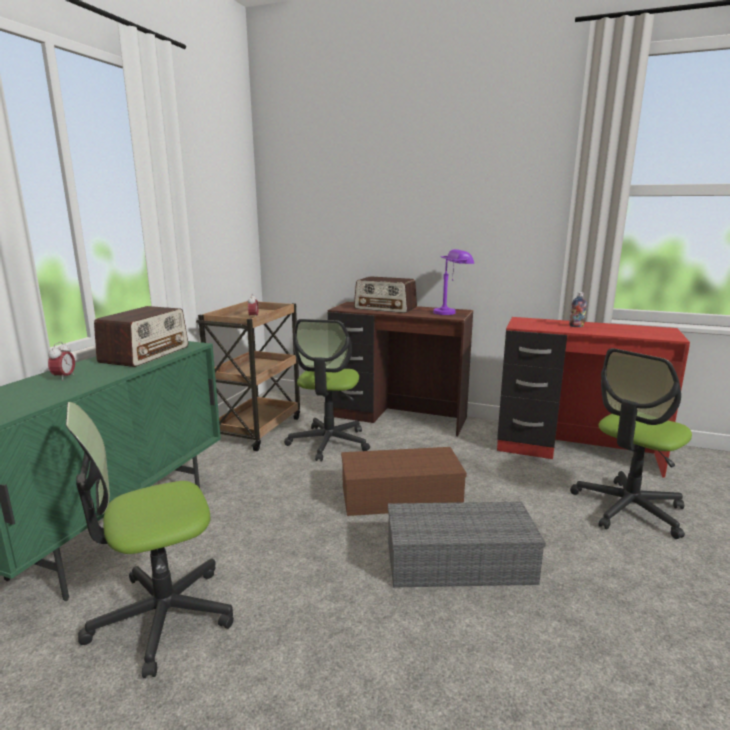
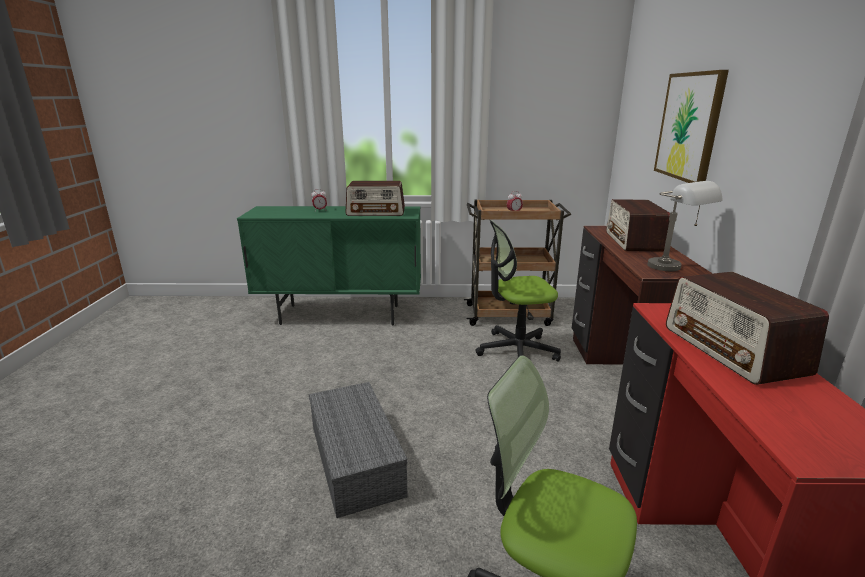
camera: 70 degrees right, 5 degrees up
(162, 616) = (271, 352): office chair -> none
(392, 217) = (689, 126): none -> picture
(399, 497) = (445, 408): brown storage box -> none
(451, 312) = (674, 269): purple table lamp -> grey table lamp
(576, 326) = (733, 350): bottle -> radio

